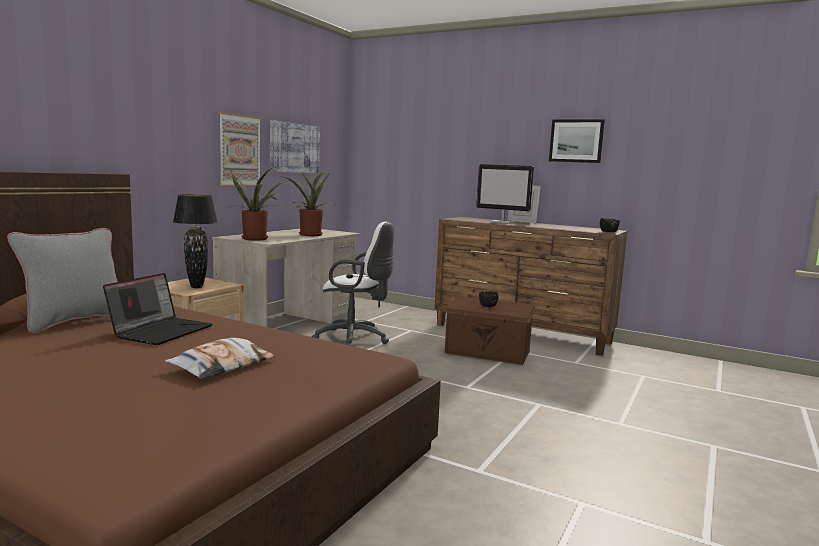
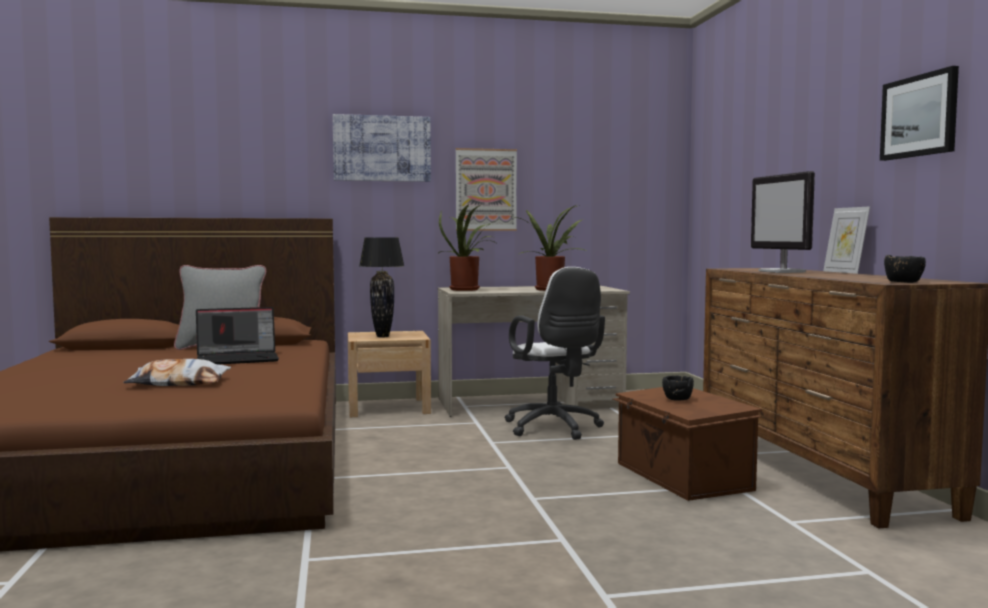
camera: 50 degrees right, 5 degrees down
(294, 148) = (578, 182): picture -> picture (382, 148)

